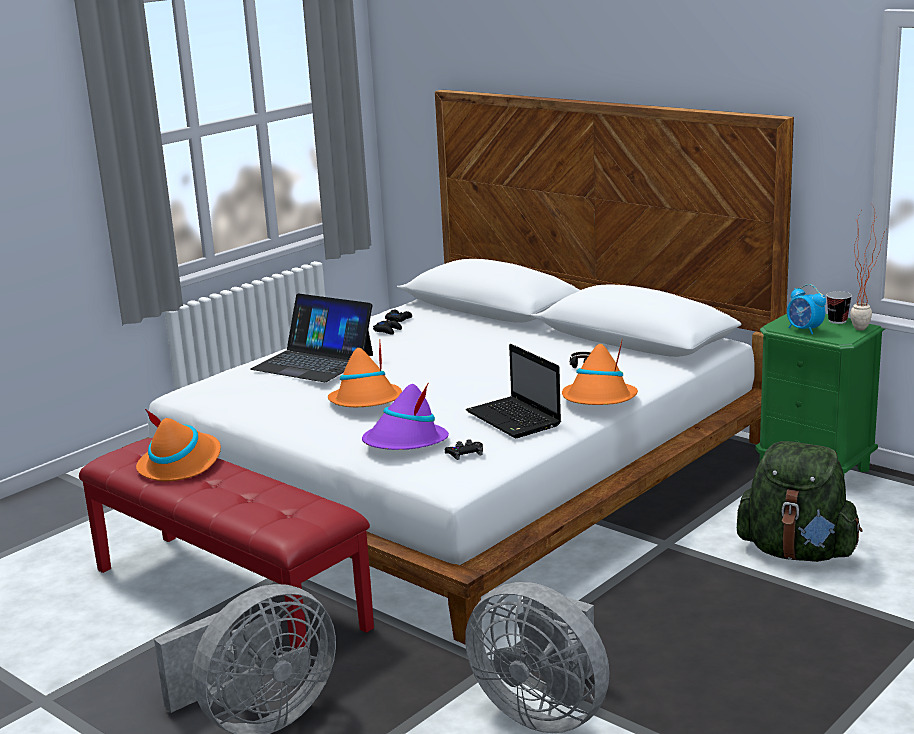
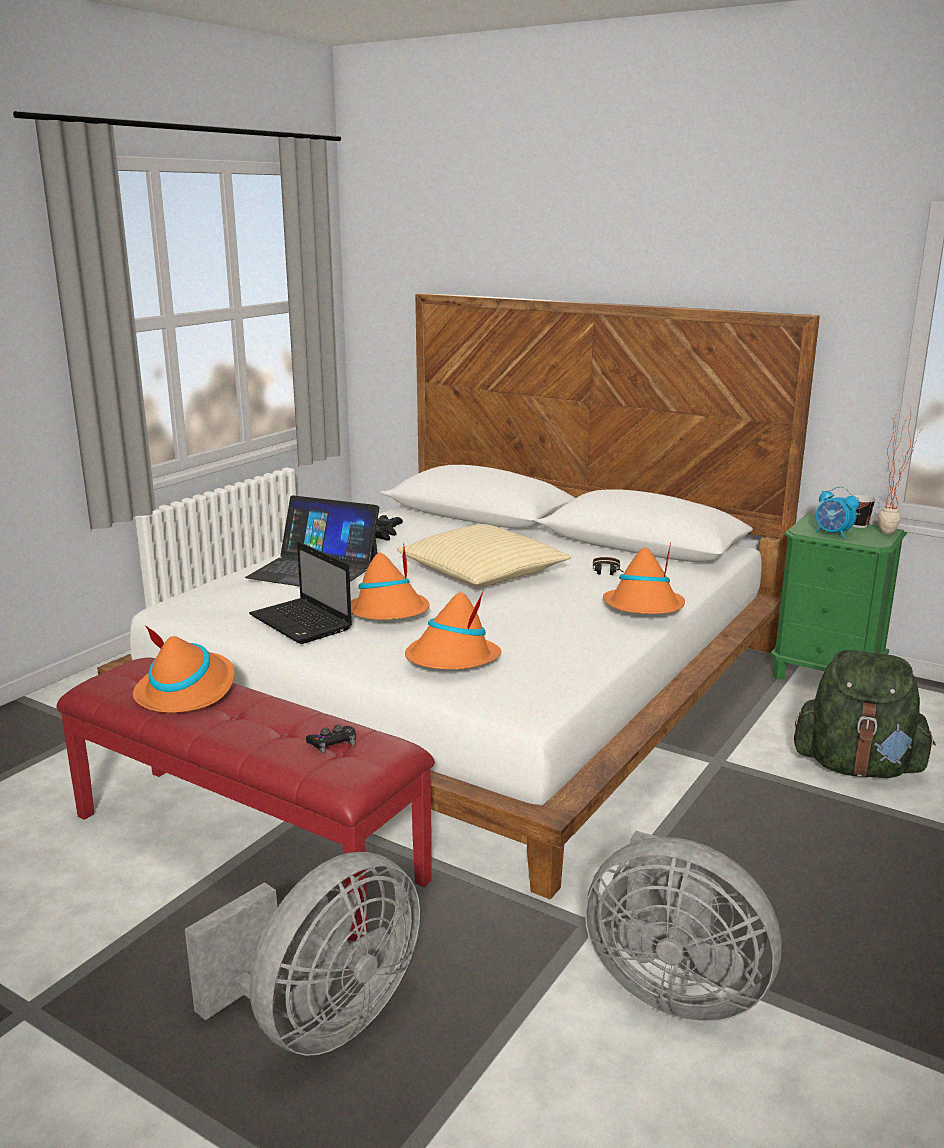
camera: 10 degrees left, 0 degrees up
(405, 443) = (452, 660): purple hat -> orange hat
(465, 454) = (527, 672): black game controller -> black game controller (332, 743)
(466, 365) = (482, 572): none -> beige pillow
(515, 419) = (564, 631): laptop -> laptop (302, 623)

